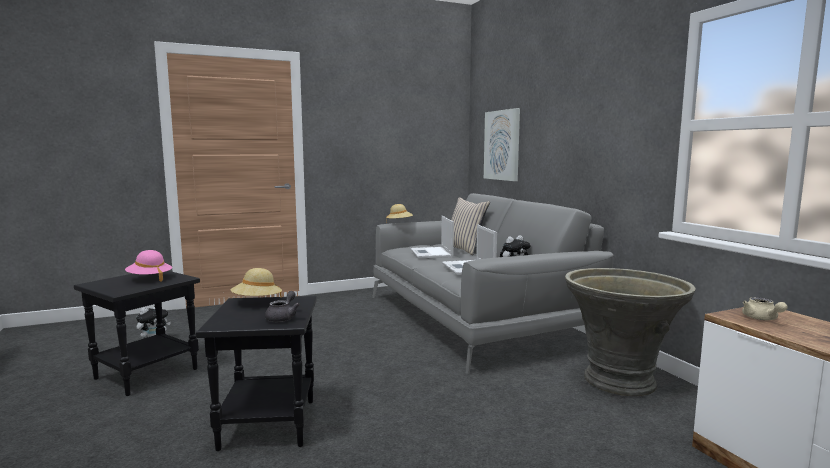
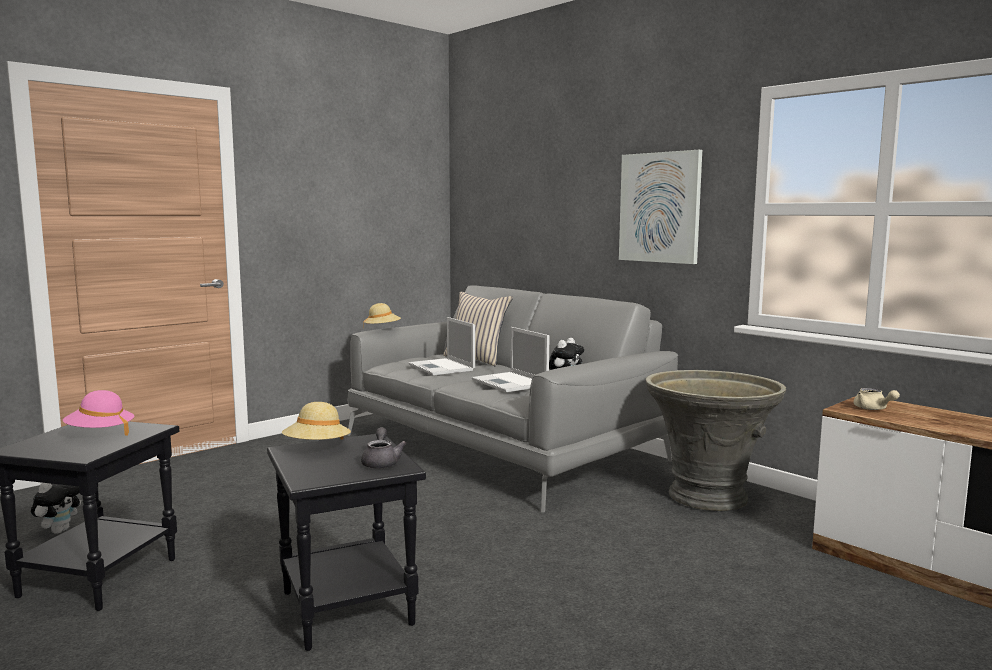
camera: 20 degrees left, 0 degrees up
(502, 145) = (507, 222): picture -> picture (660, 207)

